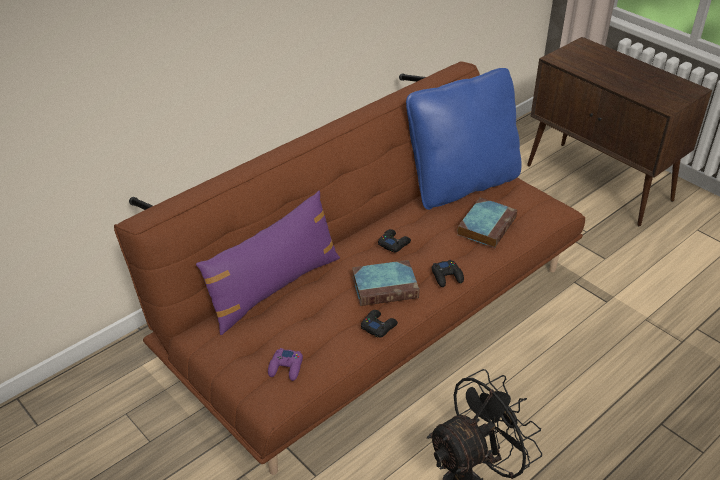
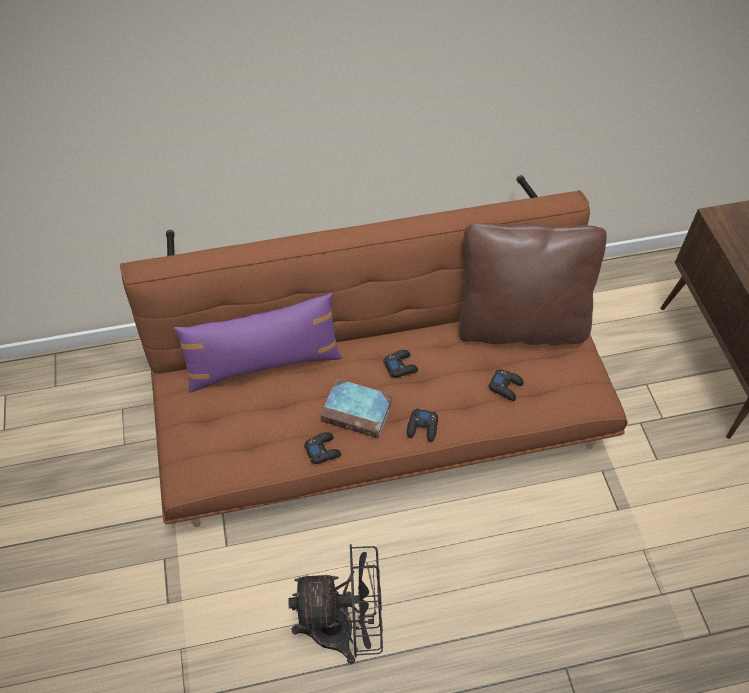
camera: 30 degrees right, 15 degrees up
(286, 368) = (216, 453): purple game controller -> none
(461, 184) = (520, 324): blue pillow -> brown pillow
(486, 225) = (506, 387): book -> black game controller

